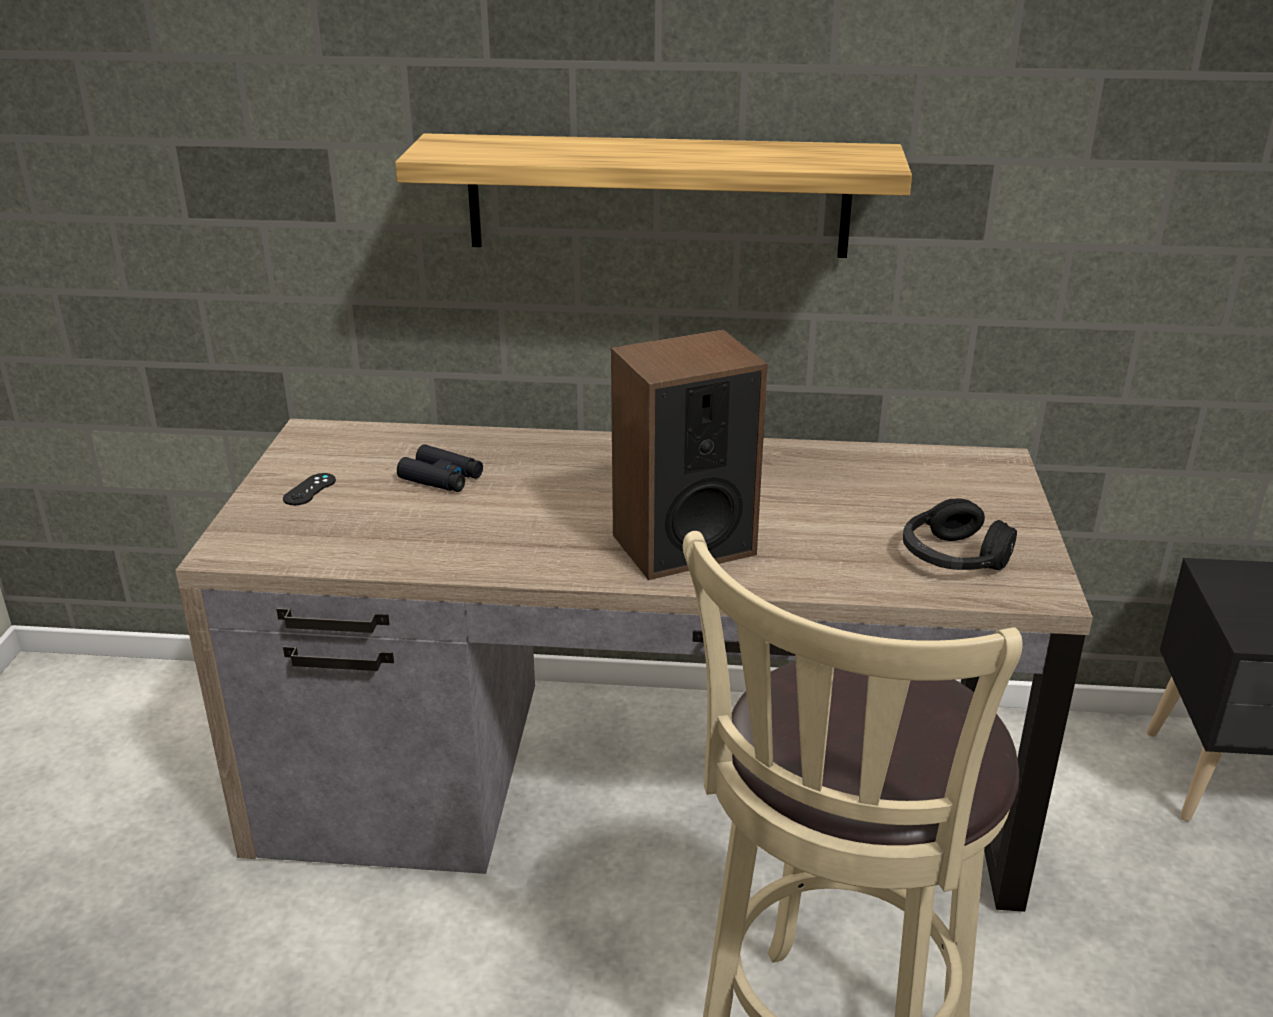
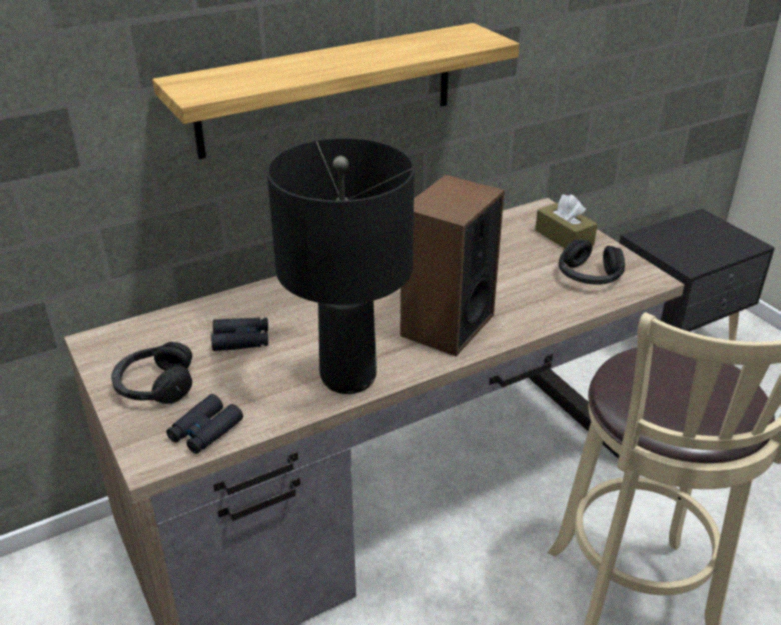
camera: 35 degrees left, 5 degrees up
(300, 547) = (205, 431): none -> black binoculars
(309, 489) = (155, 386): black game controller -> black headphones
(499, 553) = (347, 377): none -> black table lamp
(982, 502) = (564, 237): none -> brown tissue box

